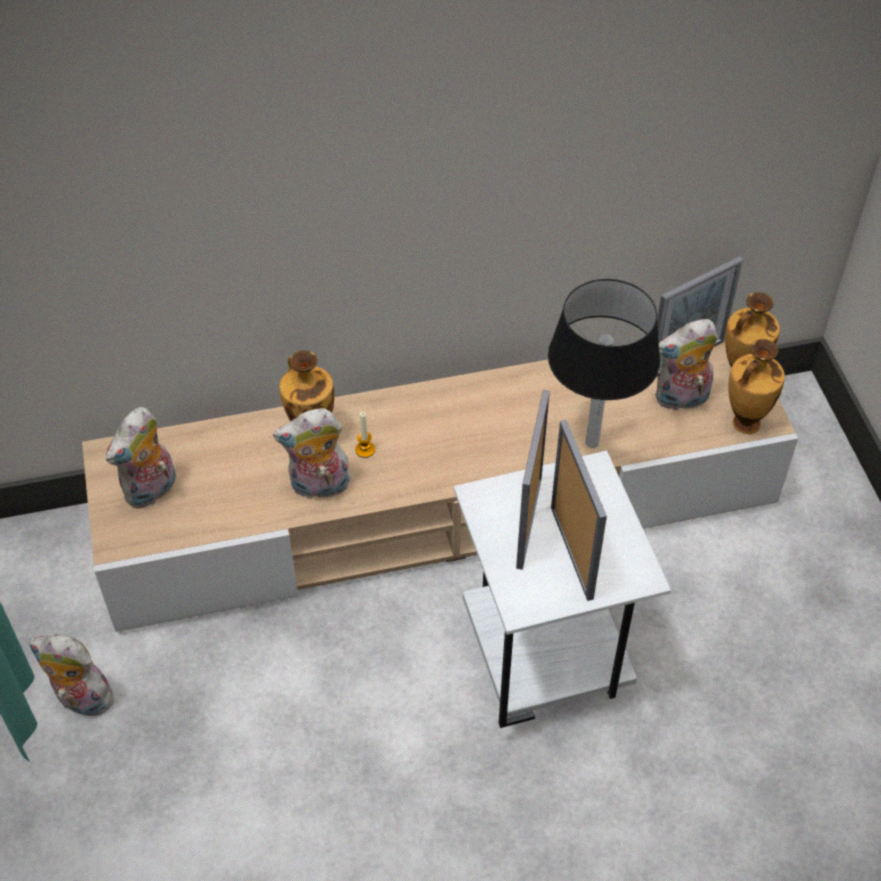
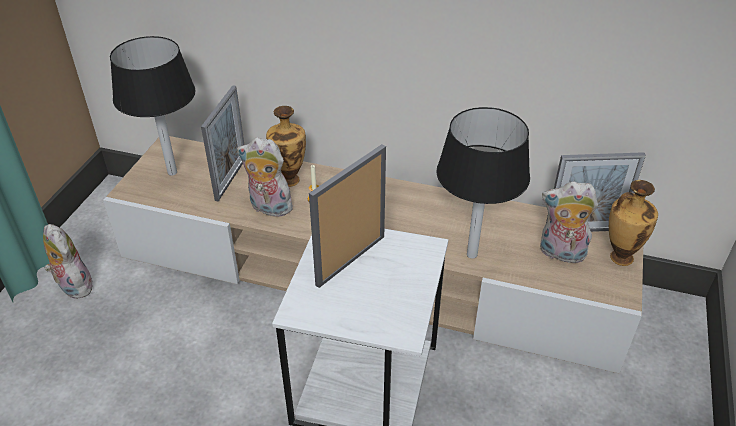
camera: 30 degrees right, 10 degrees down
(151, 491) = (172, 172): plush toy -> black table lamp
(571, 552) = (365, 292): picture frame -> picture frame (231, 178)
(744, 424) = (601, 288): vase -> none

